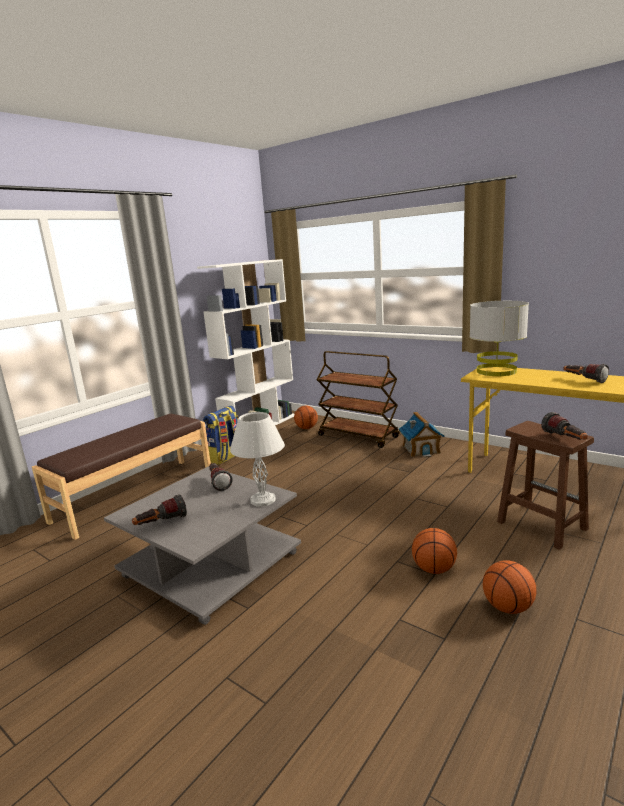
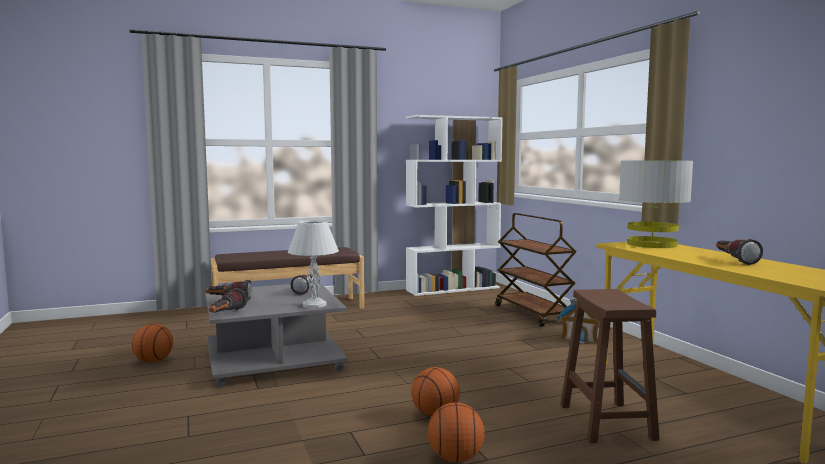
camera: 30 degrees right, 10 degrees down
(226, 458) = (389, 303): backpack -> none
(306, 428) = (492, 298): basketball -> basketball (153, 361)
(565, 439) = (616, 305): flashlight -> flashlight (226, 314)

